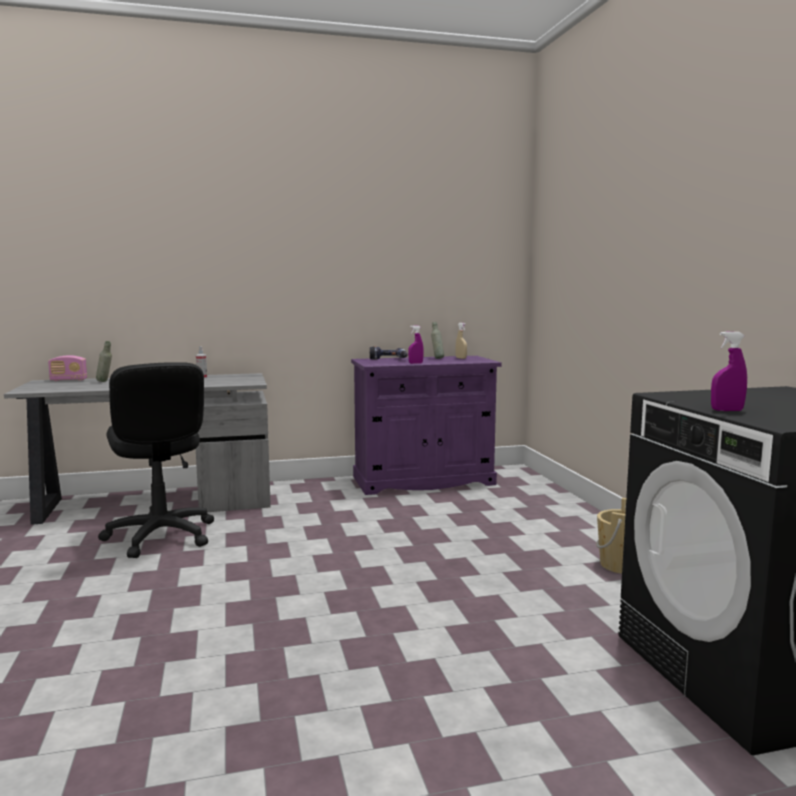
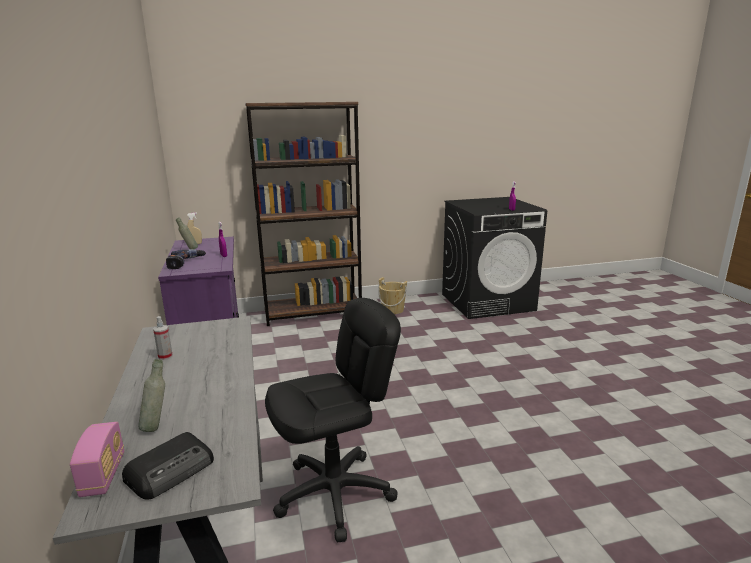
camera: 90 degrees left, 10 degrees up
(55, 385) = (172, 470): none -> radio
(572, 513) = (313, 313): none -> brown bookcase

